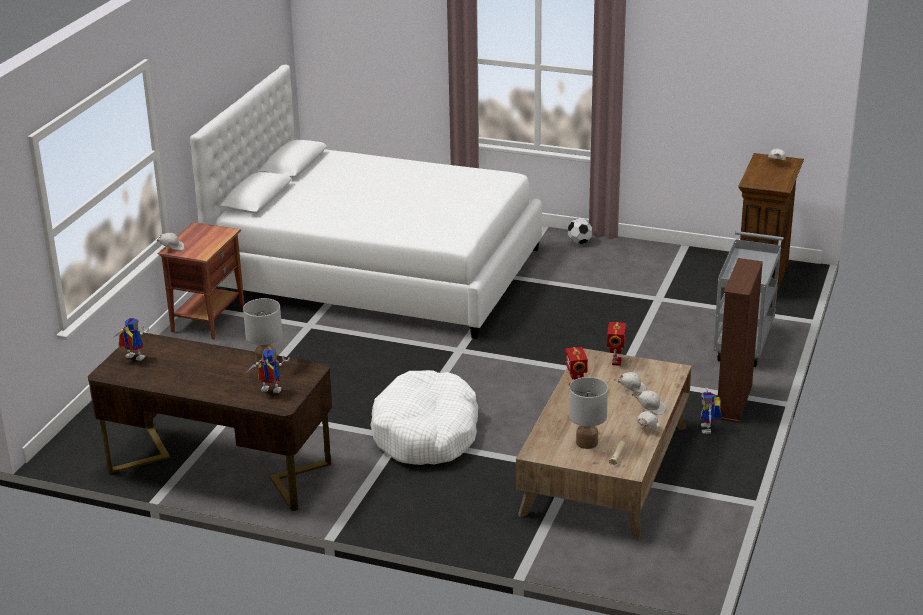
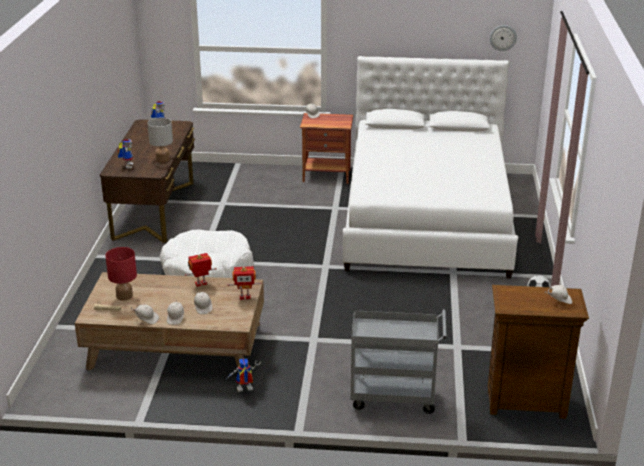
camera: 75 degrees right, 0 degrees up
(268, 40) = (503, 37): none -> wall clock
(586, 442) = (125, 296): grey table lamp -> red table lamp
(734, 402) = (292, 400): brown bookcase -> none

